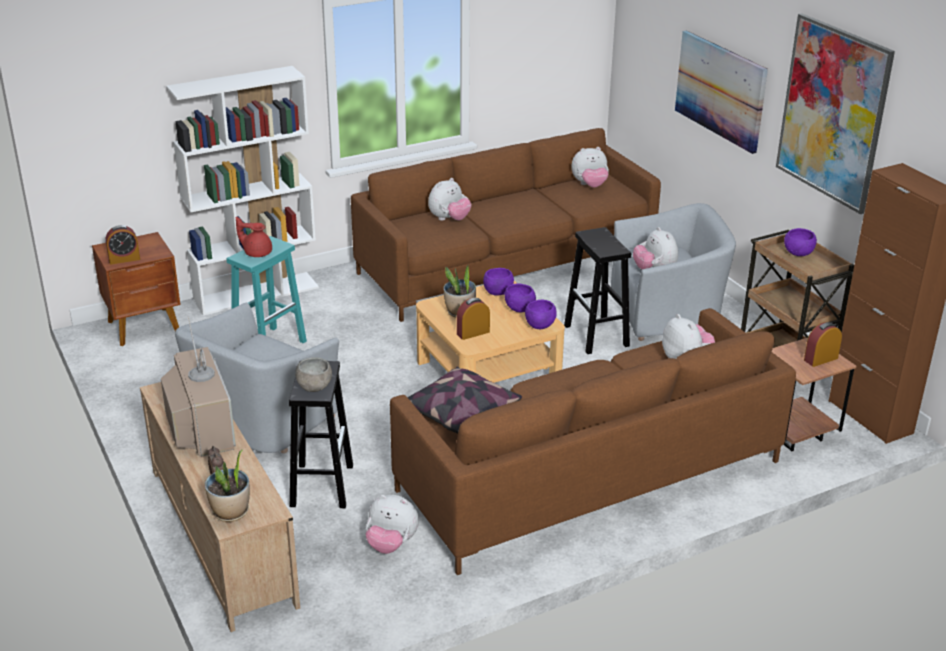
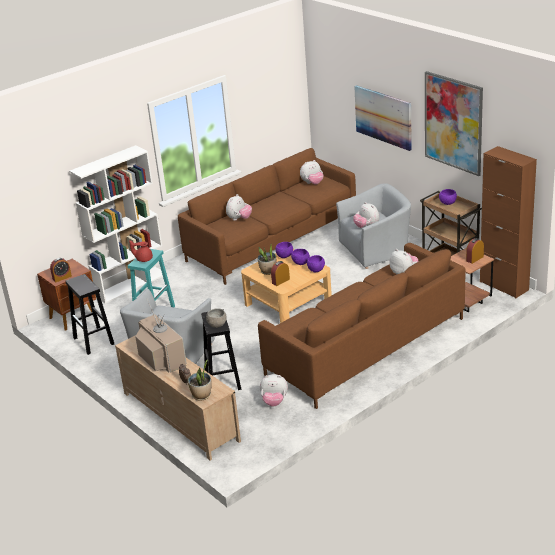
camera: 10 degrees left, 0 degrees up
(460, 414) = (295, 324): pillow -> none
(597, 336) = (341, 271): black stool -> black stool (94, 341)

